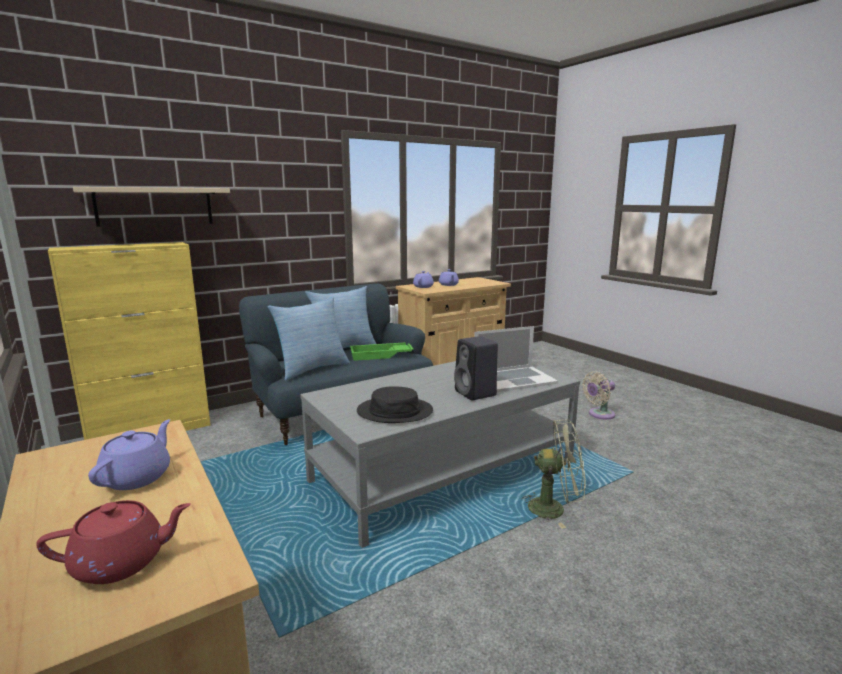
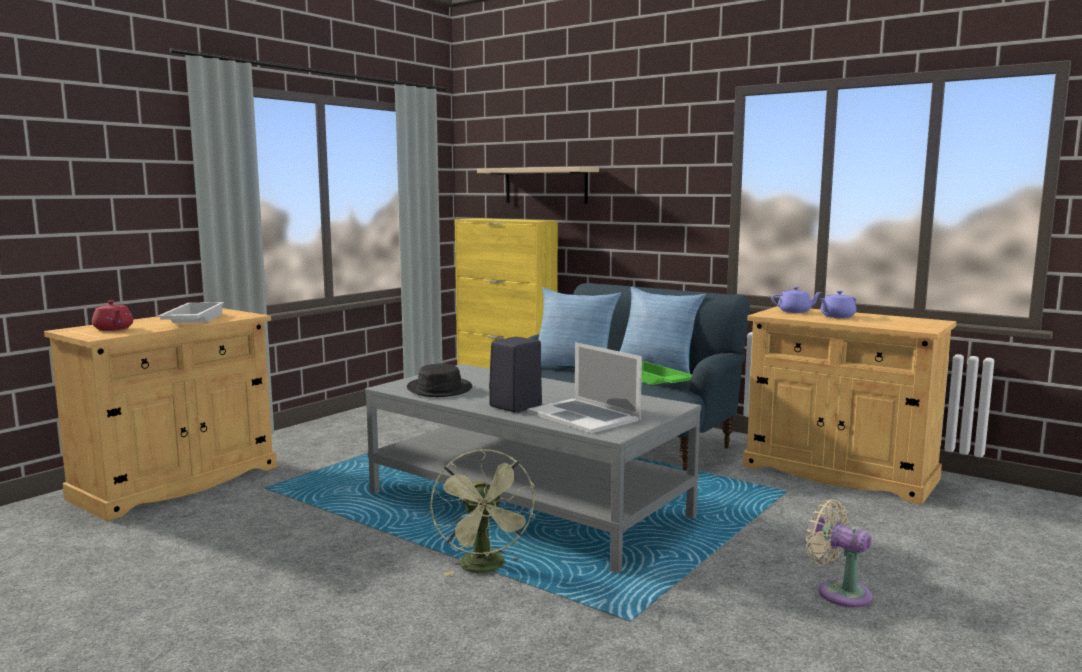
camera: 70 degrees right, 5 degrees down
(138, 477) = (192, 320): purple teapot -> white tray

